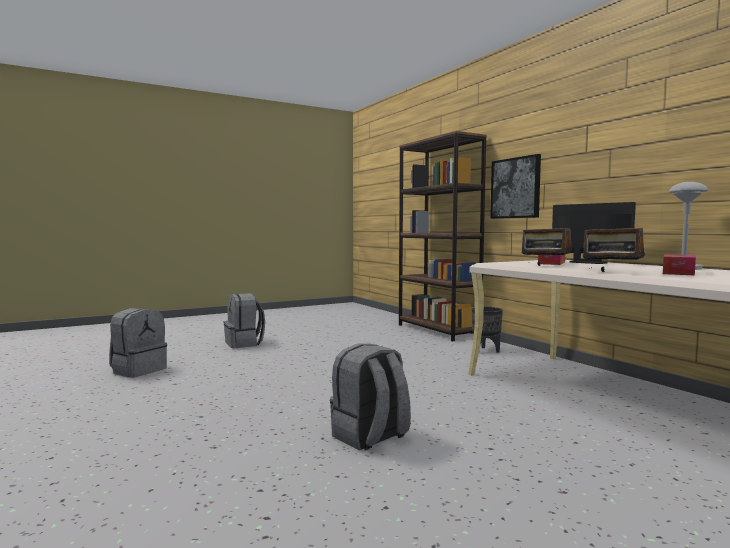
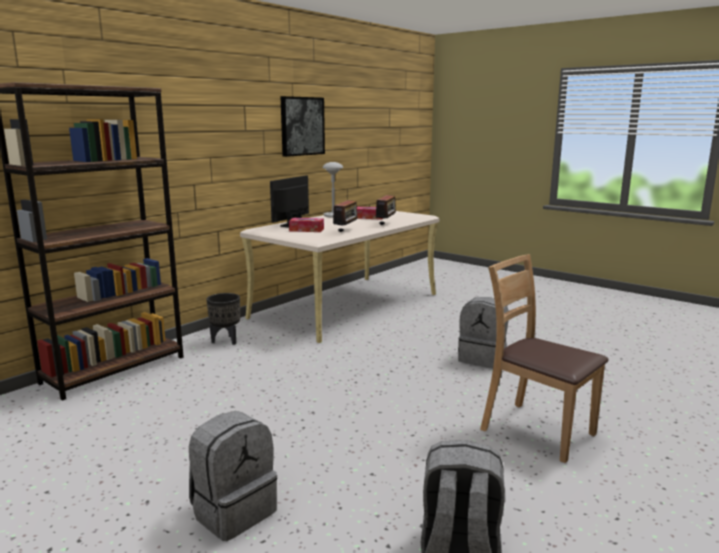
camera: 110 degrees left, 10 degrees up
(190, 417) = (536, 431): none -> brown chair
(515, 188) = (180, 161): picture -> picture (302, 126)

